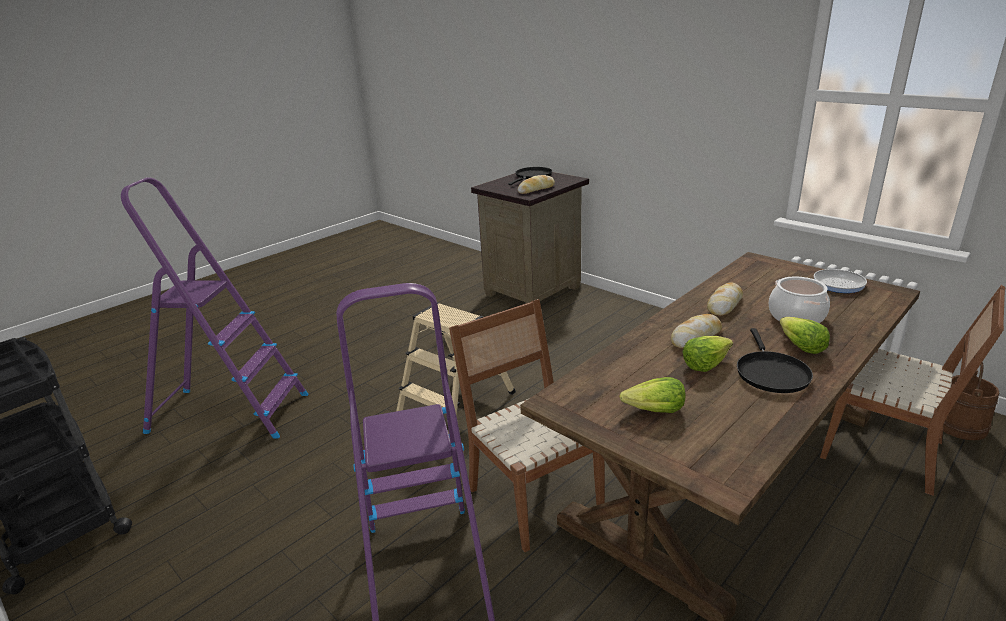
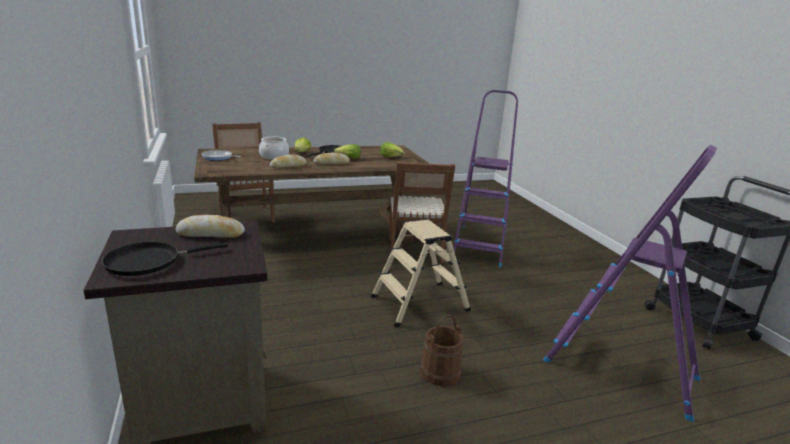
camera: 155 degrees left, 5 degrees down
(960, 426) = (197, 210): brown bucket -> brown bucket (440, 372)

